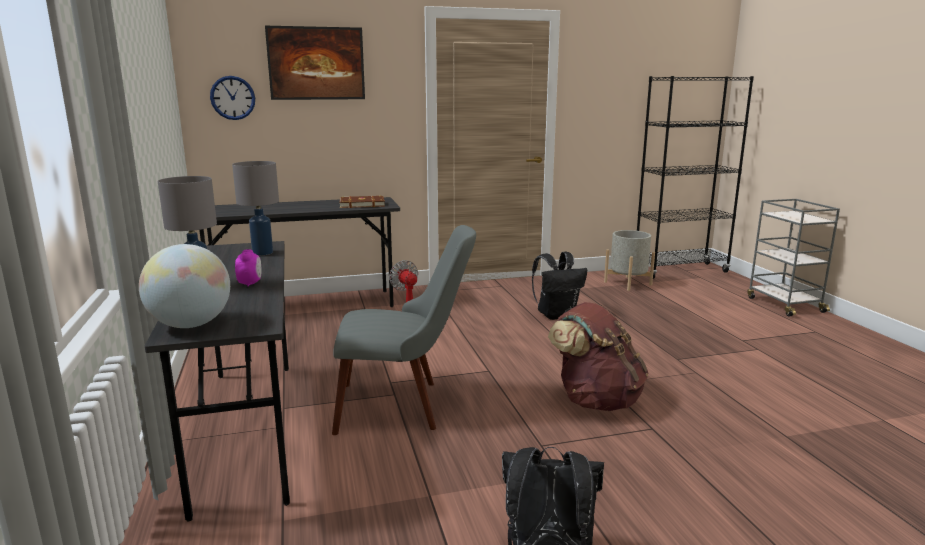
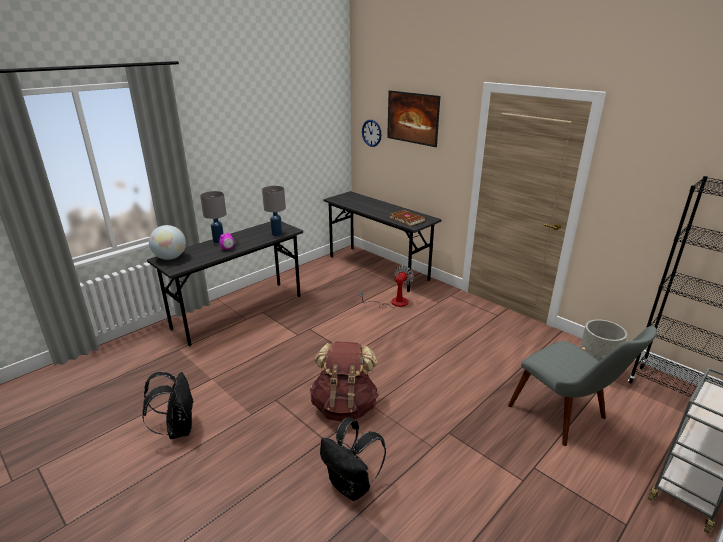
camera: 60 degrees right, 10 degrees up
(404, 405) = (288, 342): grey chair -> grey chair (567, 418)
(556, 315) = (470, 354): black backpack -> black backpack (352, 486)

